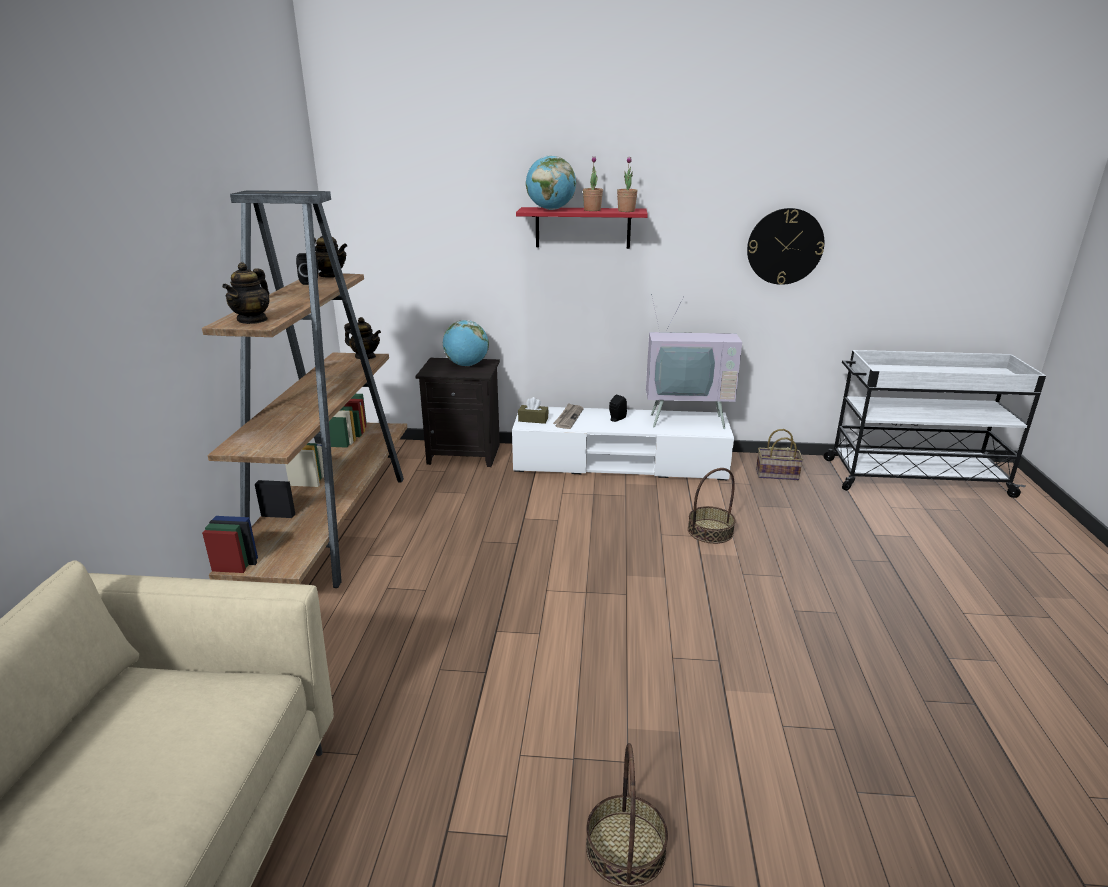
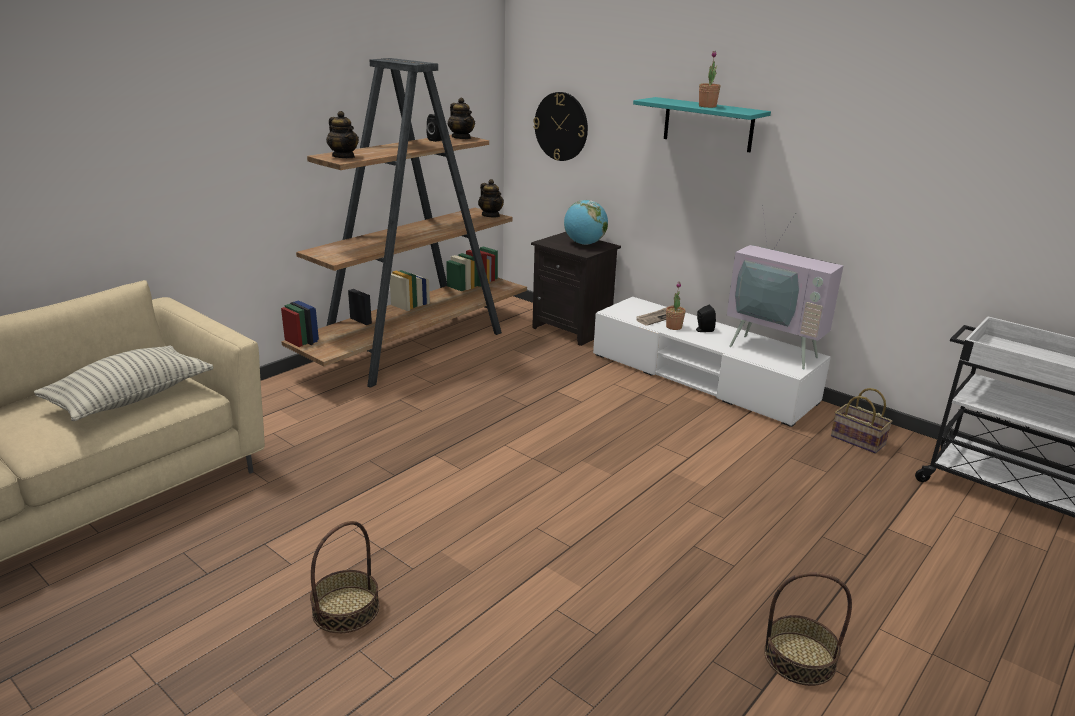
camera: 35 degrees right, 0 degrees up
(172, 741) = (131, 398): none -> pillow
(253, 320) = (344, 157): teapot -> teapot turned 90 degrees counterclockwise
(533, 419) = (626, 310): brown tissue box -> none
(551, 209) = (671, 101): globe -> none
(583, 228) = (708, 124): red shelf -> turquoise shelf
(626, 211) = (737, 111): potted plant -> potted plant (674, 327)
(710, 531) = (707, 459): basket -> basket (799, 658)
(785, 246) = (920, 174): wall clock -> wall clock (561, 126)

